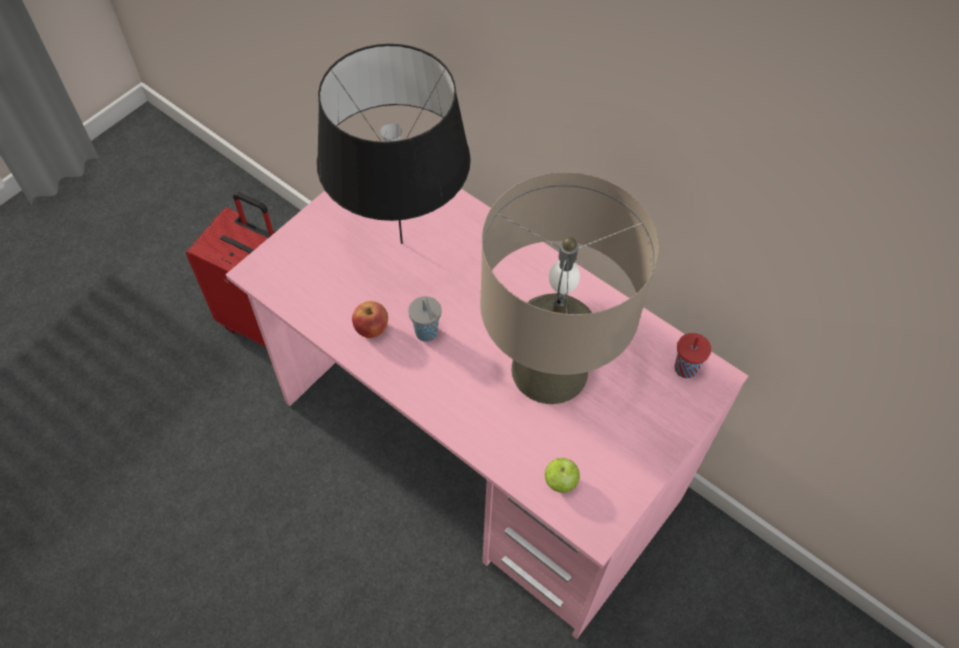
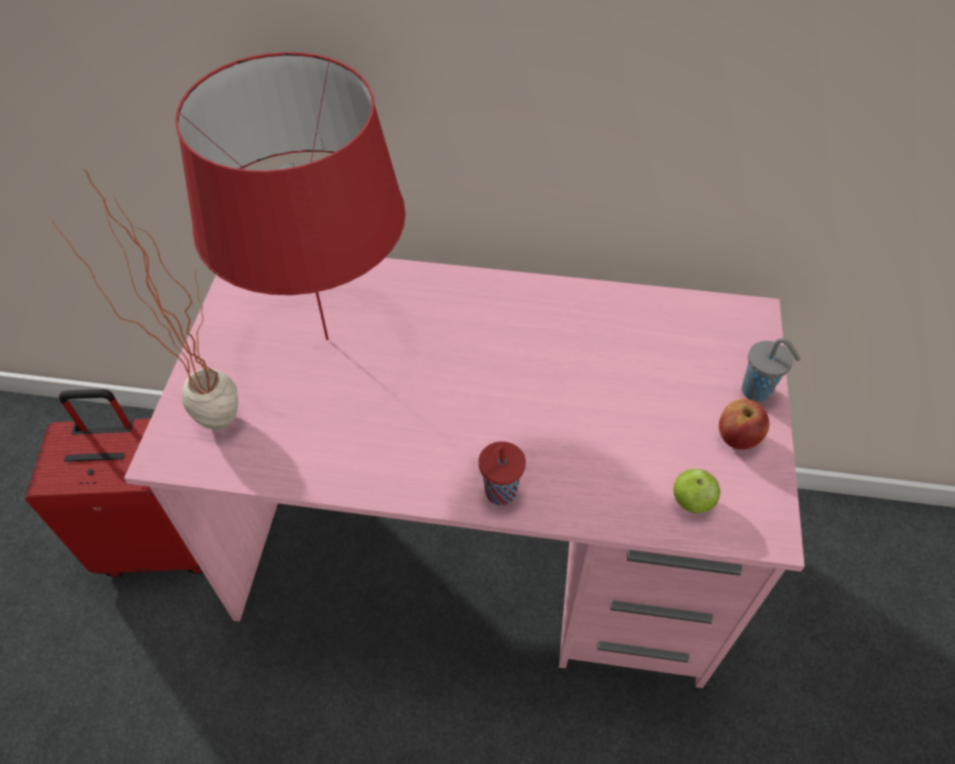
camera: 30 degrees left, 5 degrees down
(294, 258) = (205, 416): none -> potted plant
(372, 329) = (358, 448): apple -> apple (737, 438)
(401, 243) = (327, 339): black table lamp -> red table lamp
(427, 334) = (427, 421): grey cup -> grey cup (757, 392)
(549, 370) = (588, 391): beige table lamp -> none
(683, 369) = (717, 322): red cup -> red cup (499, 493)

